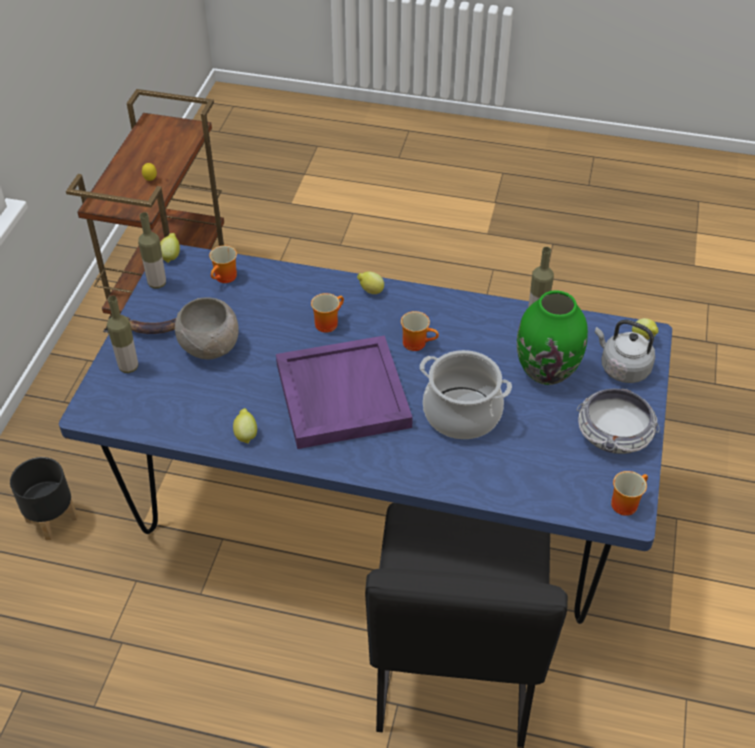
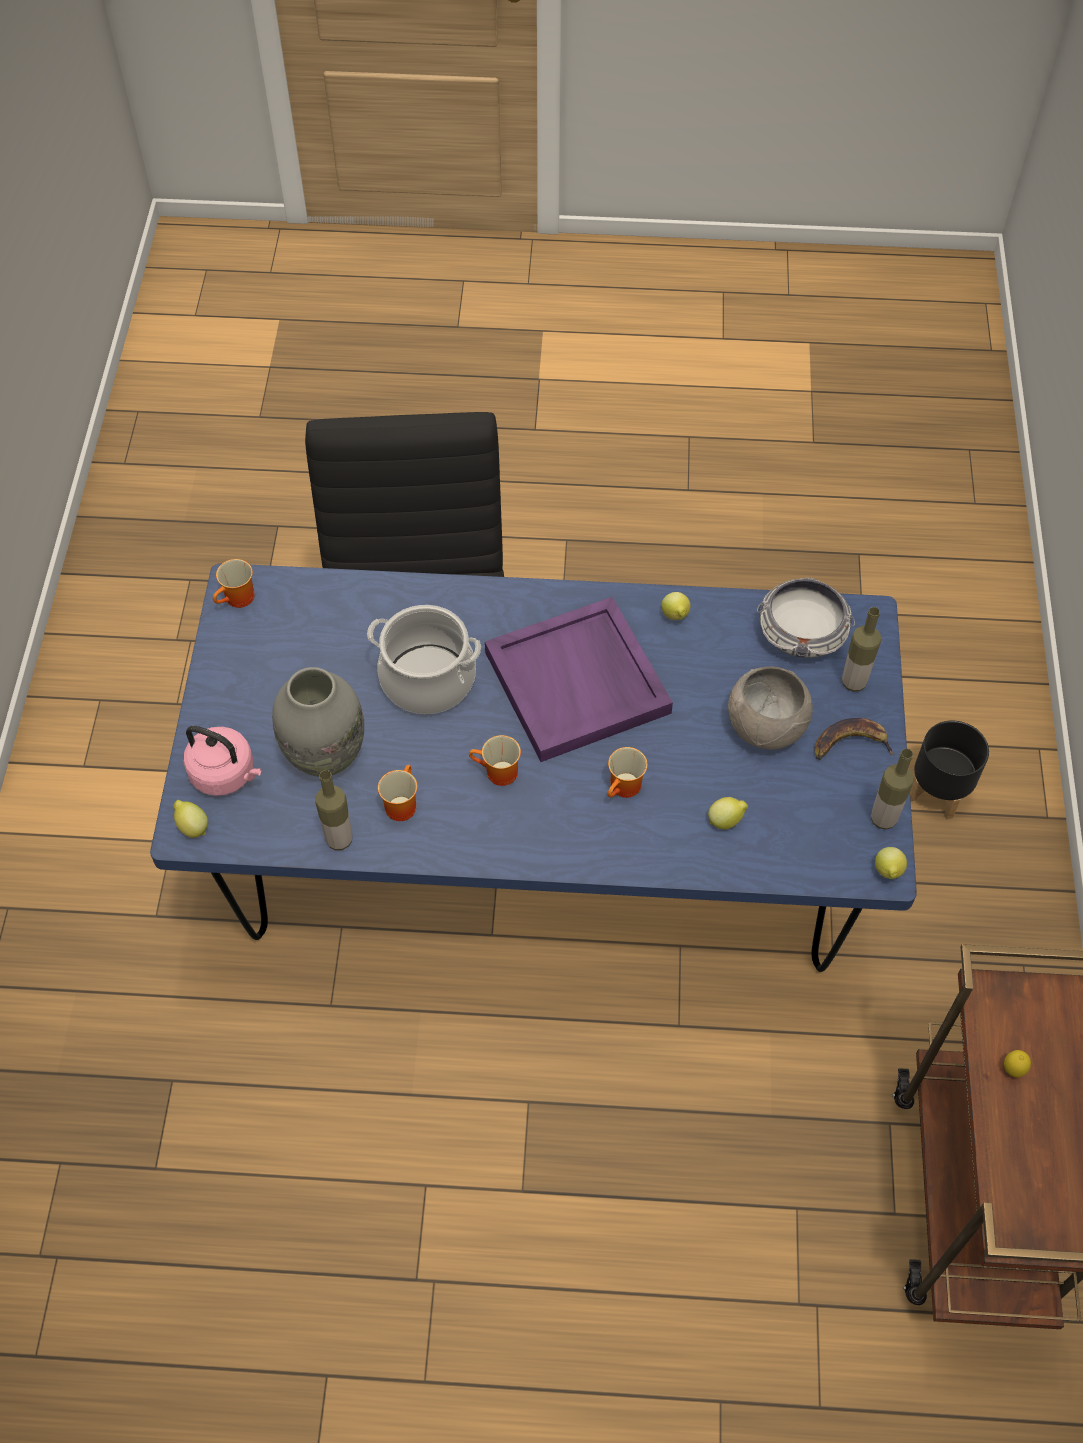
camera: 170 degrees right, 10 degrees up
(226, 278) = (791, 843): mug -> mug (399, 804)
(370, 291) = (578, 852): lemon -> lemon (726, 821)
(546, 370) = (325, 756): green vase -> grey vase
(614, 433) = (244, 679): bowl -> bowl (802, 631)
(622, 368) = (226, 774): grey kettle -> pink kettle

